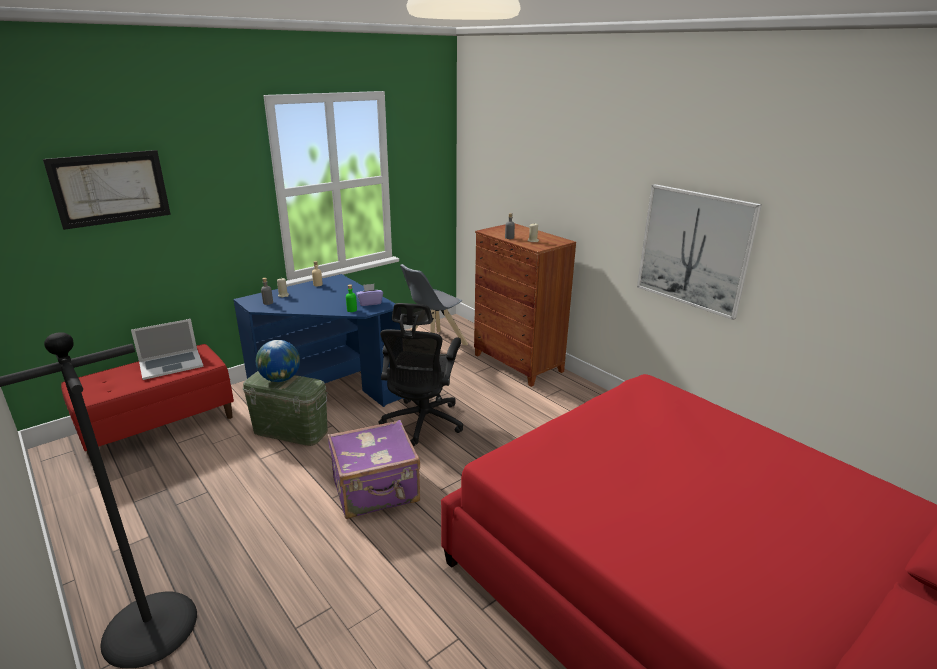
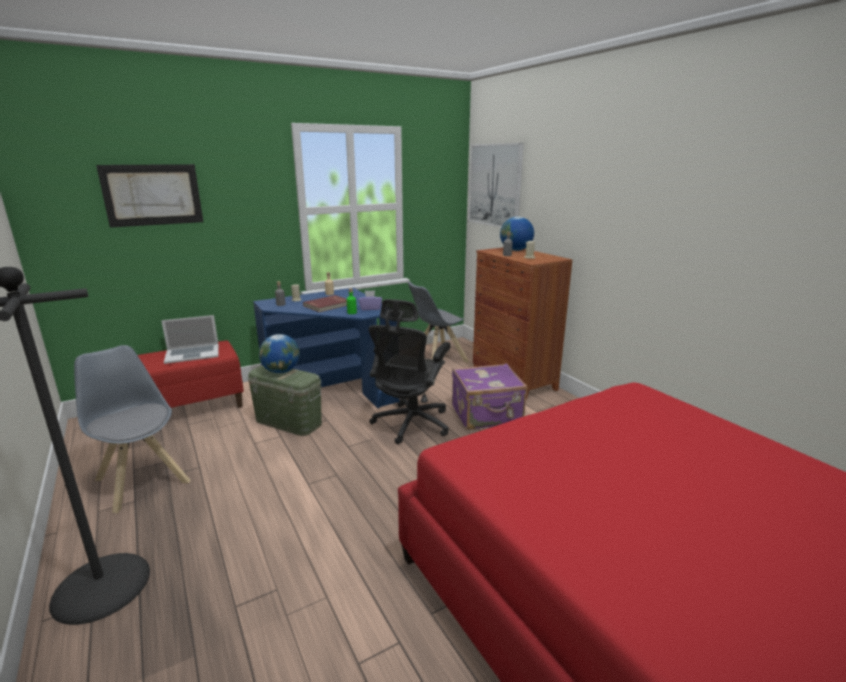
camera: 10 degrees right, 5 degrees down
(148, 512) = (142, 479): none -> grey chair
(321, 301) = (328, 305): none -> red book
(376, 491) = (352, 481): purple suitcase -> purple suitcase (487, 415)
(516, 229) = (515, 250): none -> globe
(694, 249) = (694, 258): picture -> picture (494, 185)

